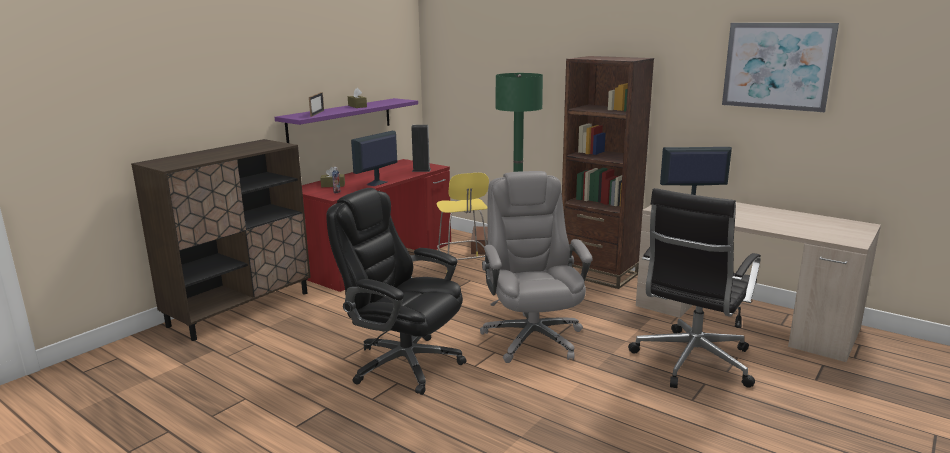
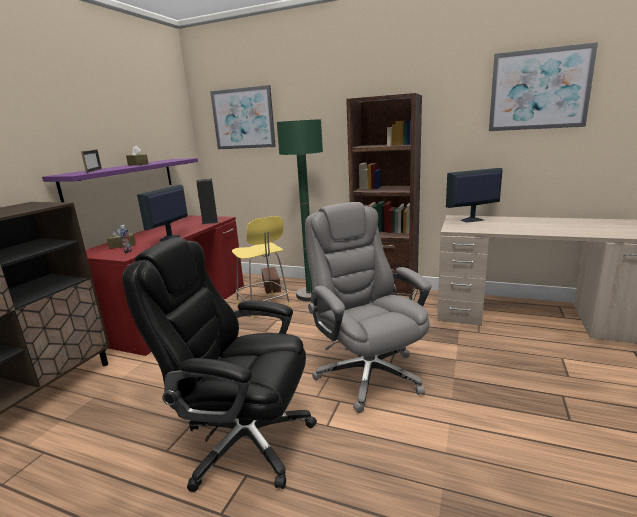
camera: 15 degrees left, 0 degrees up
(471, 60) = (243, 118): none -> picture
(691, 362) = (530, 372): black office chair -> none

